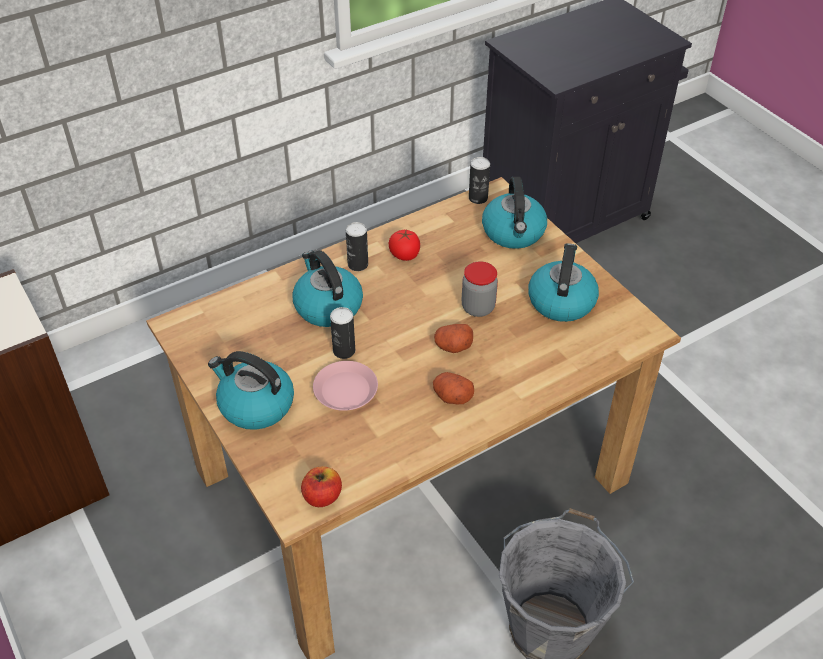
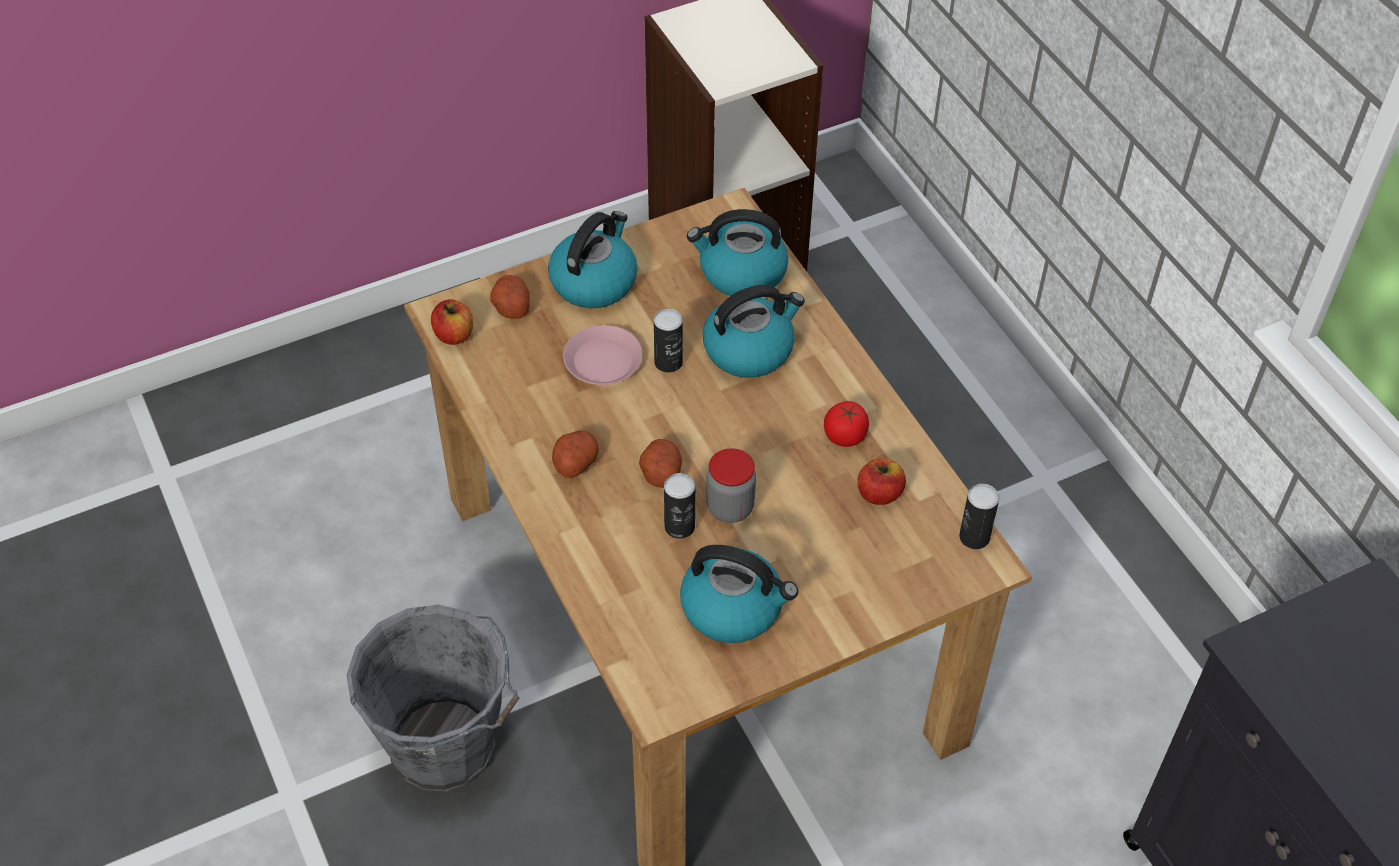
camera: 95 degrees right, 5 degrees up
(286, 459) = (511, 306): none -> potato
(358, 264) = (828, 384): can -> can (679, 527)
(451, 238) = (879, 493): none -> apple
(514, 233) = (888, 572): kettle -> kettle (741, 273)

